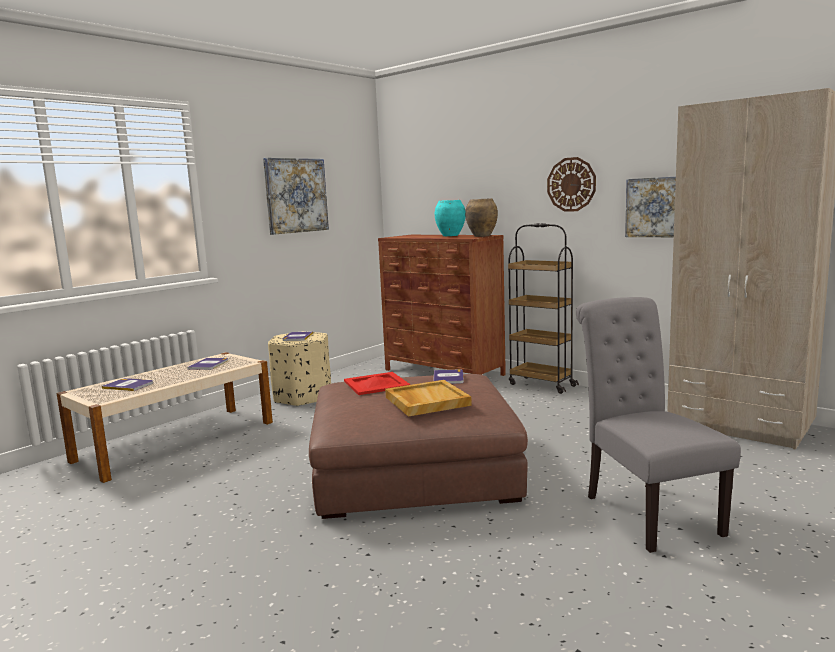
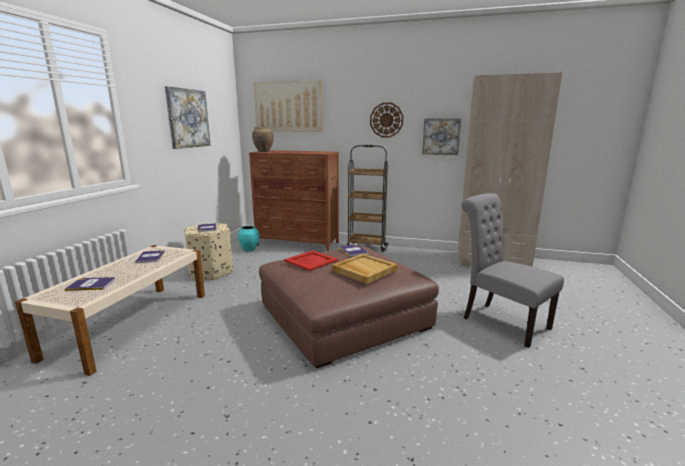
camera: 25 degrees left, 5 degrees up
(440, 172) = (288, 107): none -> picture
(450, 236) = (302, 151): turquoise vase -> turquoise vase (249, 249)
(482, 236) = (327, 152): brown vase -> brown vase (264, 151)

